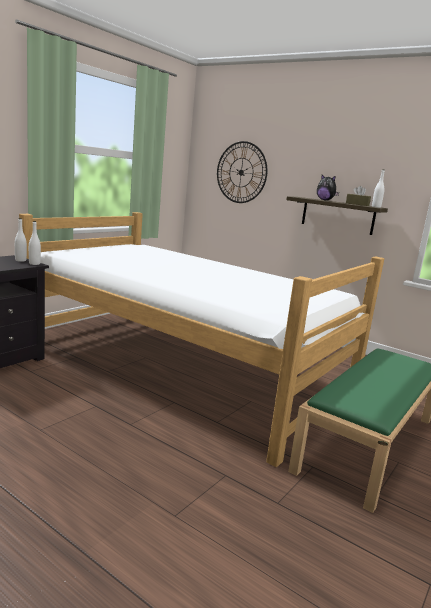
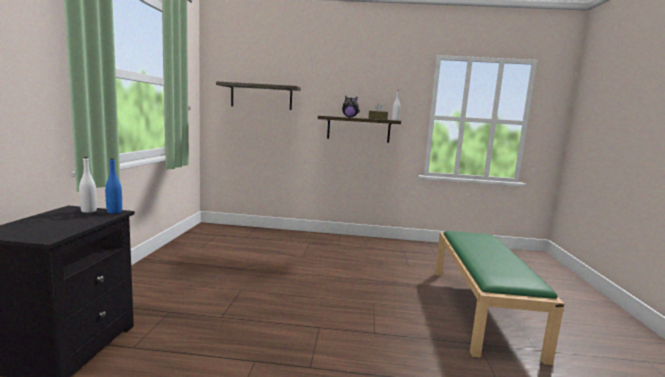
camera: 30 degrees left, 5 degrees down
(34, 263) = (114, 212): white bottle -> blue bottle
(182, 367) = (284, 289): bed -> none
(241, 172) = (261, 96): wall clock -> shelf

